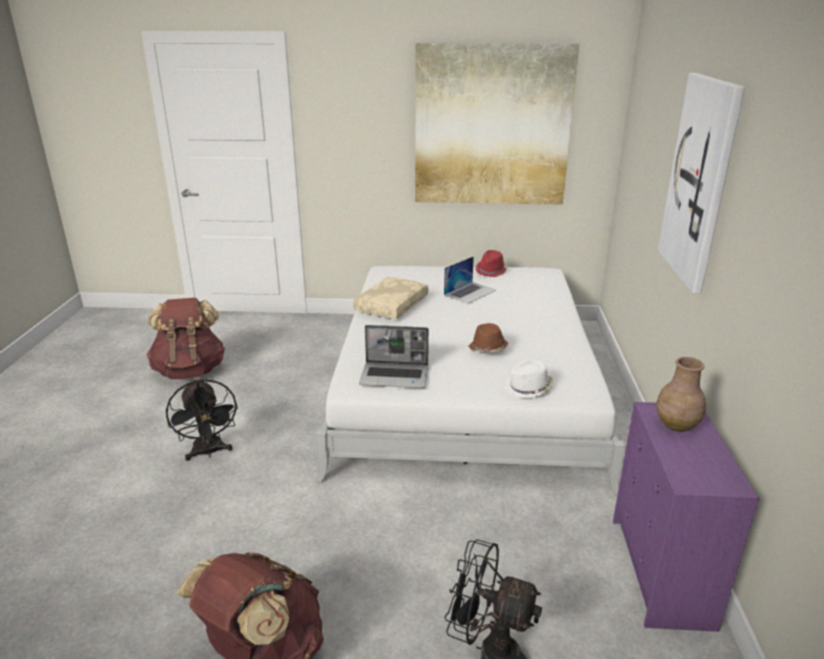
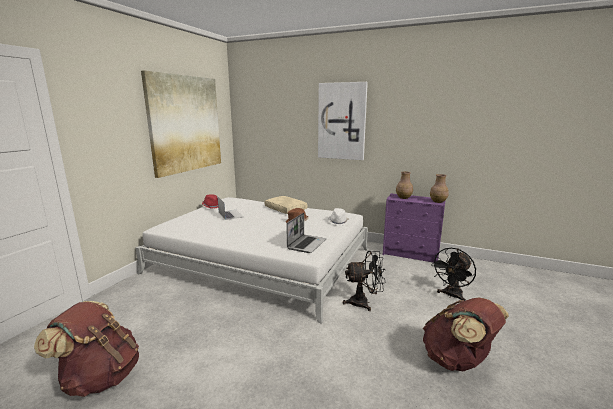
camera: 70 degrees left, 10 degrees down
(208, 452) = (255, 372): black fan -> black fan (364, 303)
(391, 305) = (217, 233): beige pillow -> beige pillow (285, 209)
(699, 482) = (438, 201): none -> brown vase

